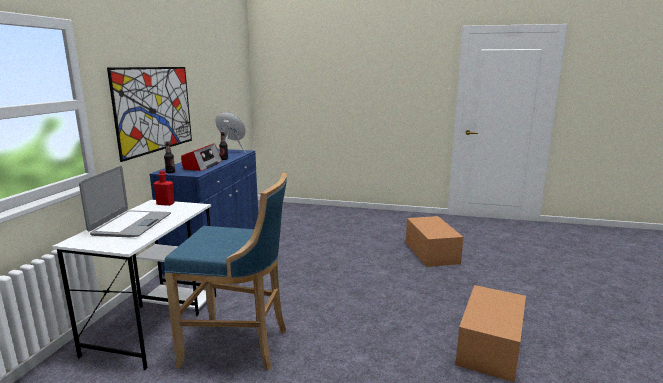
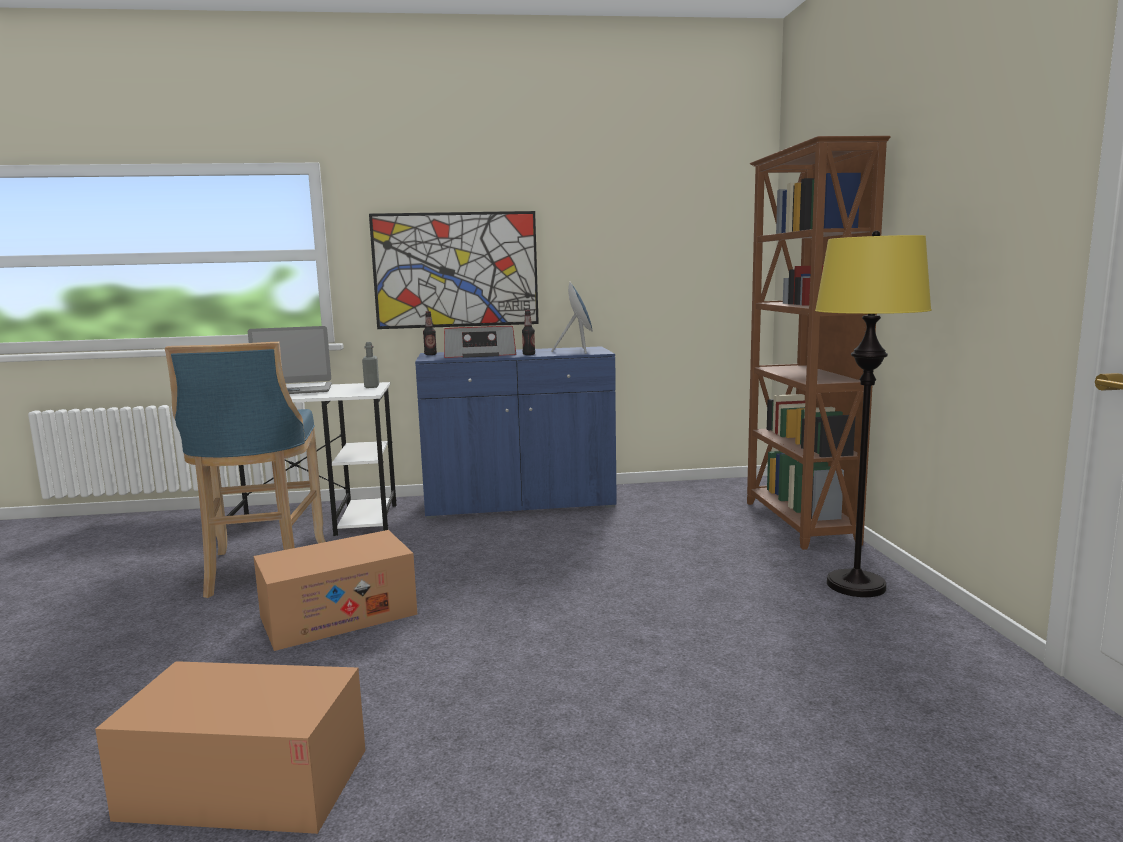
camera: 70 degrees right, 5 degrees down
(165, 204) = (372, 386): red bottle -> grey bottle
(321, 210) = (799, 523): none -> brown bookcase
(385, 218) = (856, 585): none -> yellow floor lamp
(431, 252) = (695, 668): cardboard box -> cardboard box (338, 615)

